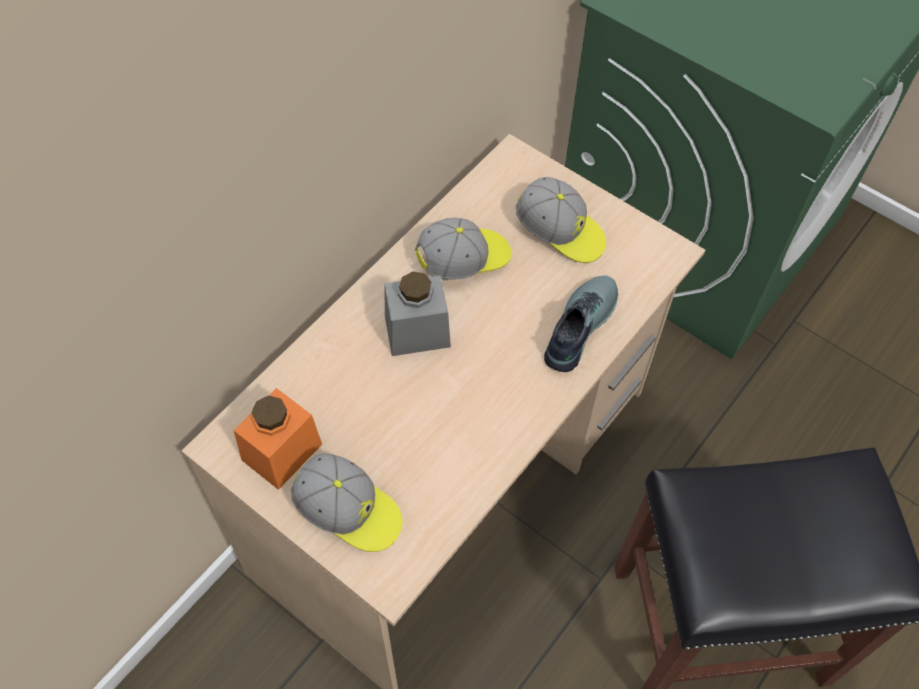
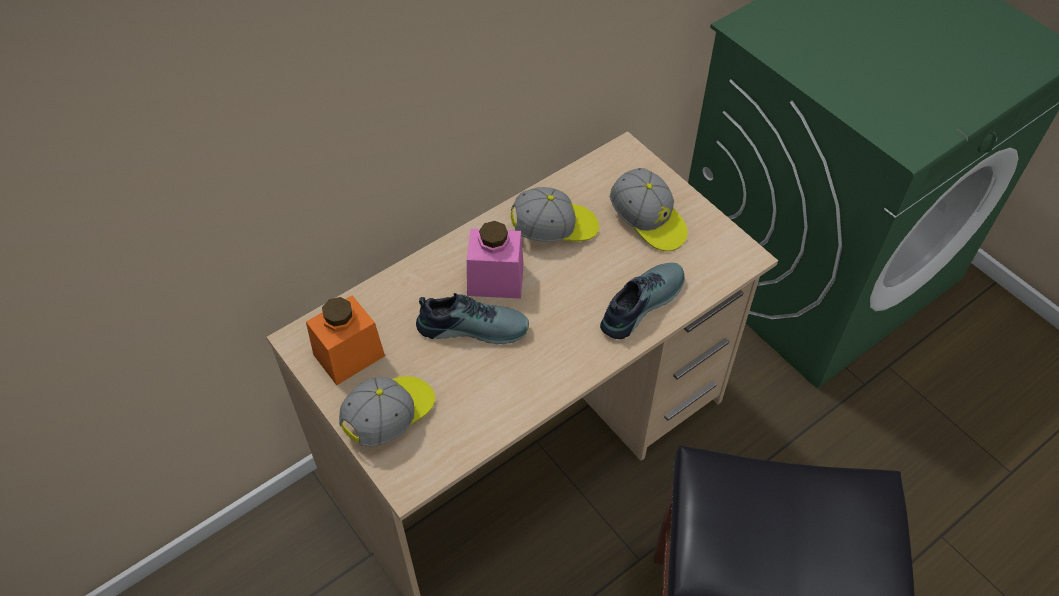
camera: 15 degrees right, 5 degrees down
(349, 511) = (390, 416): cap -> cap turned 90 degrees counterclockwise
(408, 389) = (473, 325): none -> shoe
(417, 331) = (495, 280): grey jar -> pink jar

